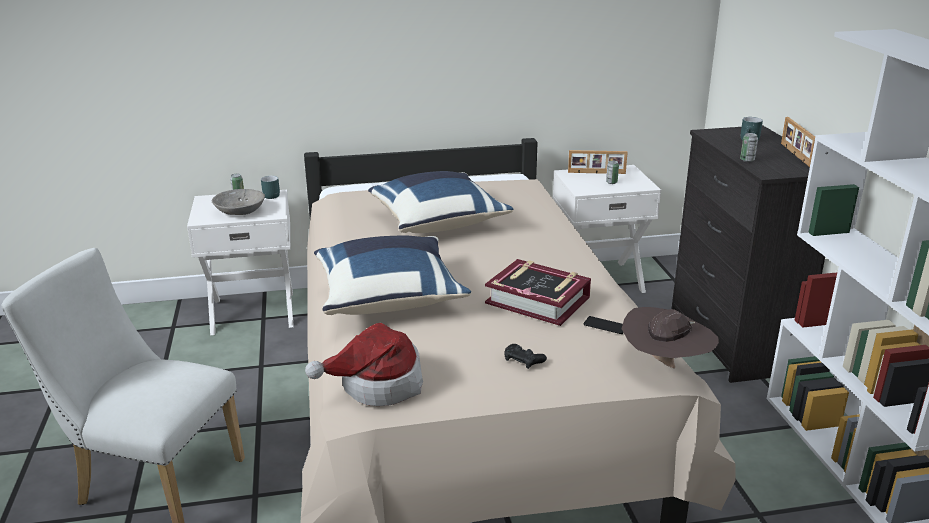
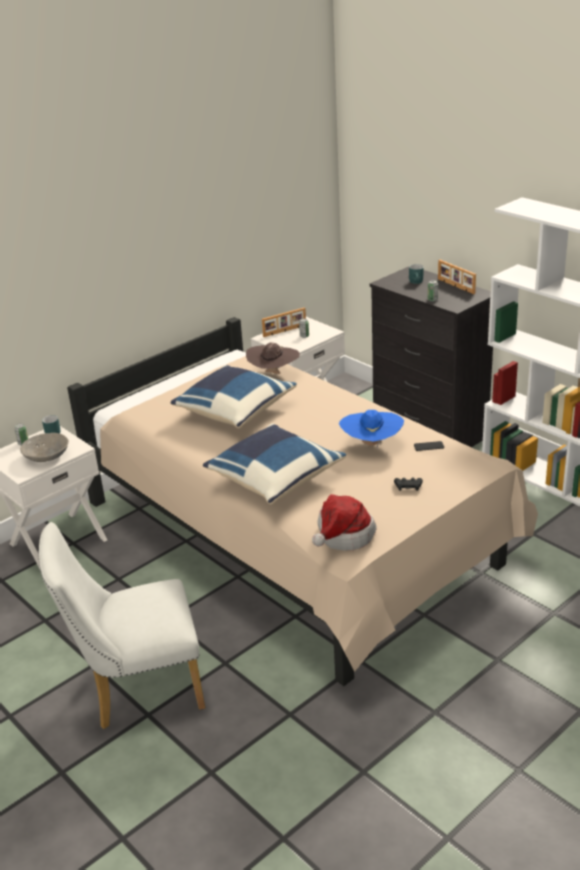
camera: 30 degrees left, 5 degrees up
(538, 300) = (372, 445): book -> blue hat
(665, 365) = (486, 458): brown hat -> brown hat (273, 374)

